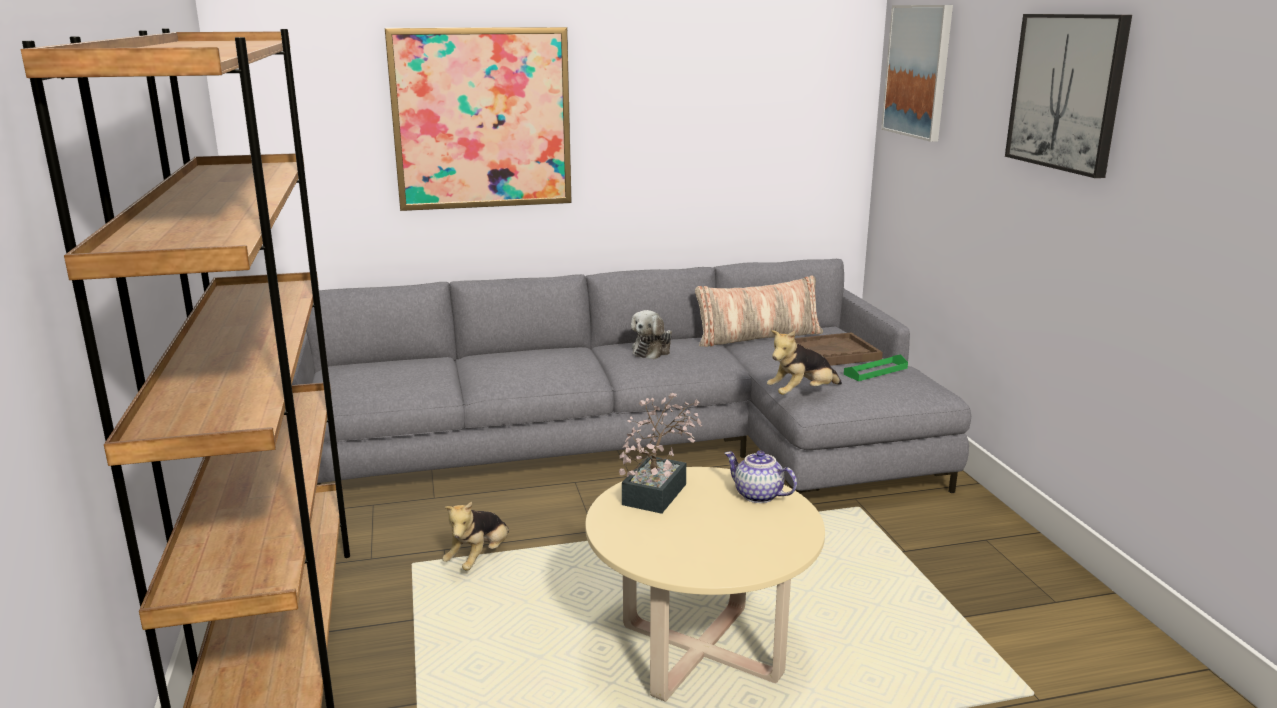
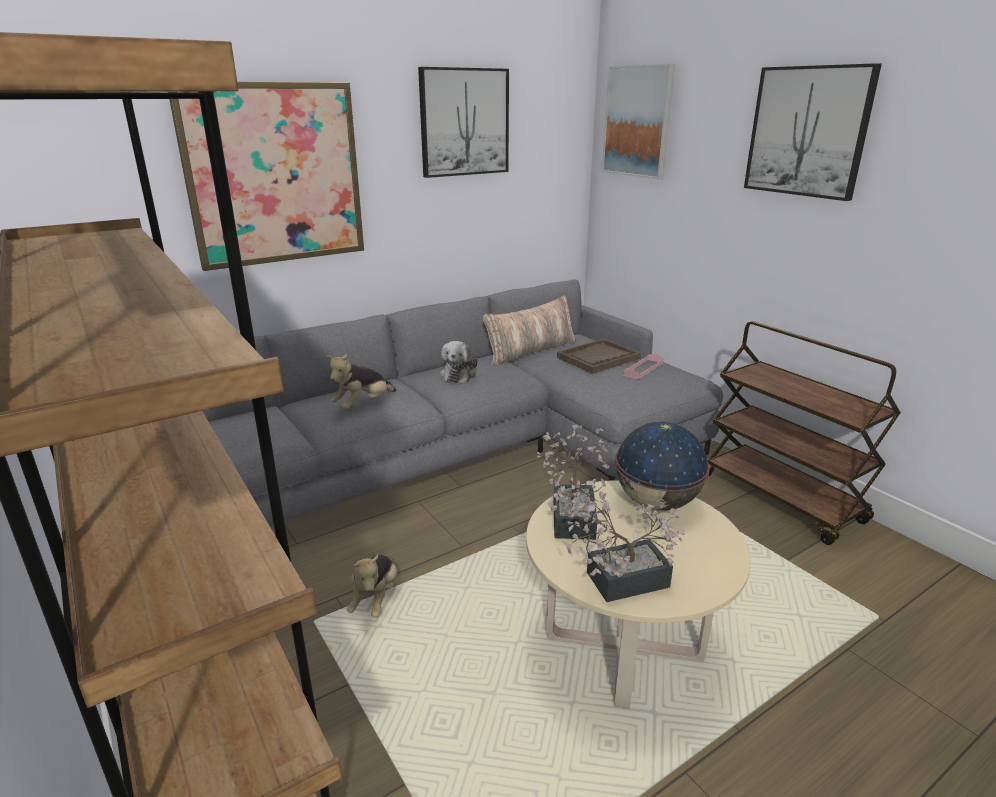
camera: 20 degrees left, 5 degrees up
(652, 549) = (618, 581): none -> potted plant
(702, 68) = (464, 122): none -> picture
(757, 495) = (657, 503): teapot -> globe
(802, 394) = (606, 397): plush toy -> plush toy (363, 405)
(875, 371) = (643, 369): green tray -> pink tray
(1013, 555) = (781, 499): none -> brown cart

